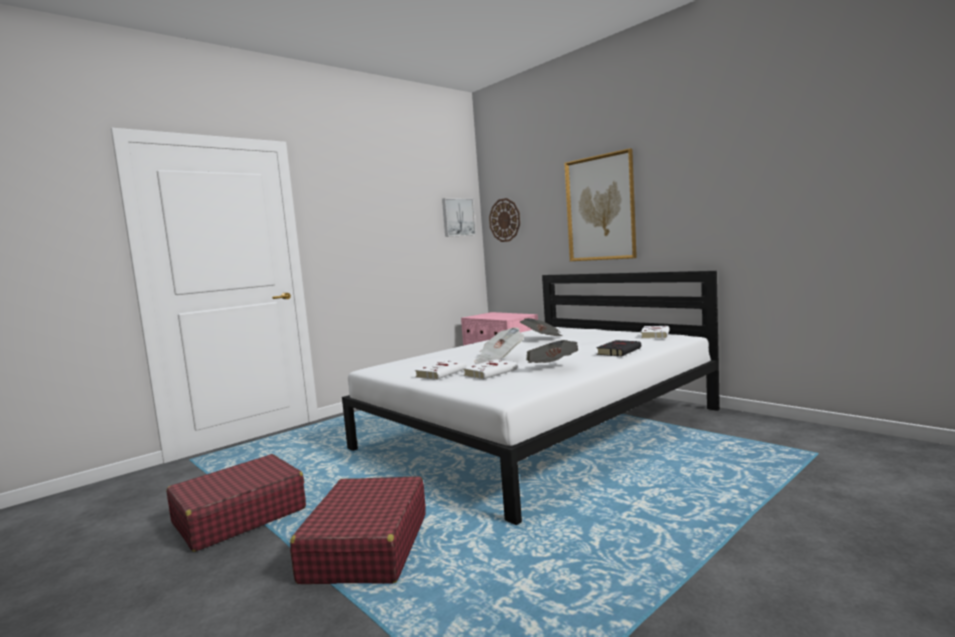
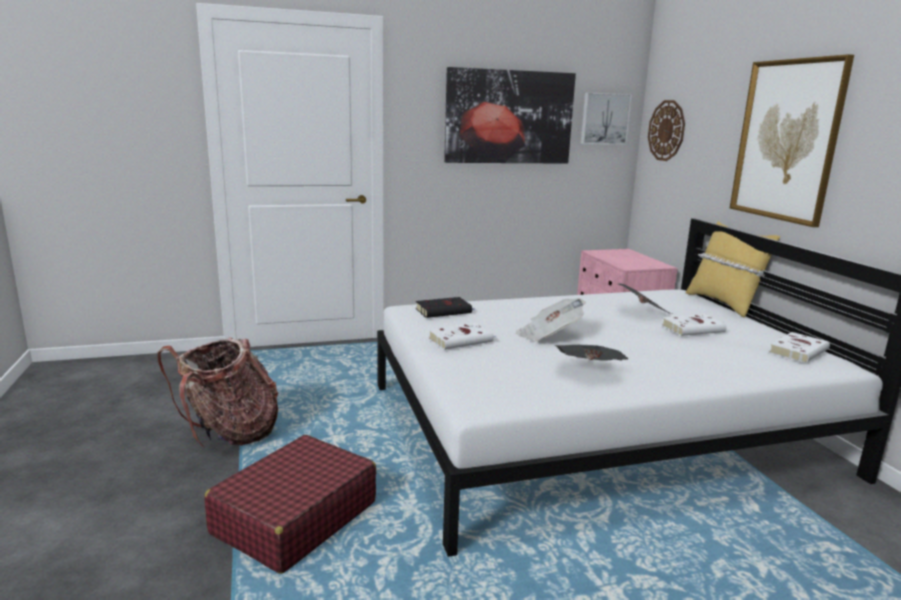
camera: 25 degrees right, 10 degrees up
(239, 516) = (230, 434): red suitcase -> backpack
(393, 219) = (509, 117): none -> picture
(491, 372) = (513, 357): white book -> white book (694, 329)
(583, 327) = (723, 304): none -> yellow pillow
(619, 351) = (709, 368): black book -> black book (445, 311)

